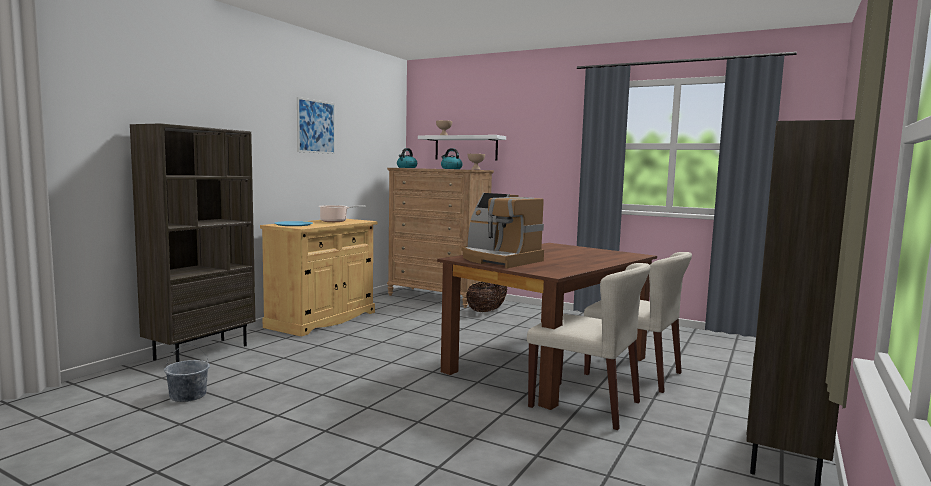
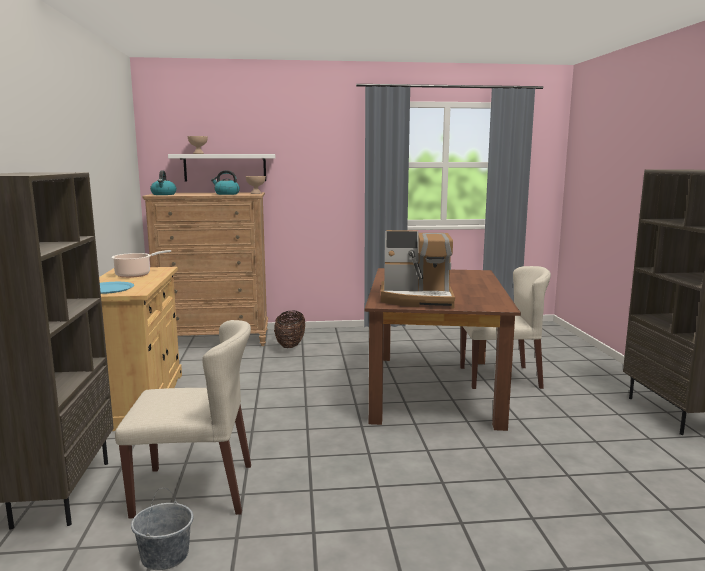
camera: 35 degrees left, 5 degrees up
(316, 126) = (84, 151): picture -> none
(585, 404) = (519, 416): beige chair -> beige chair (196, 489)

